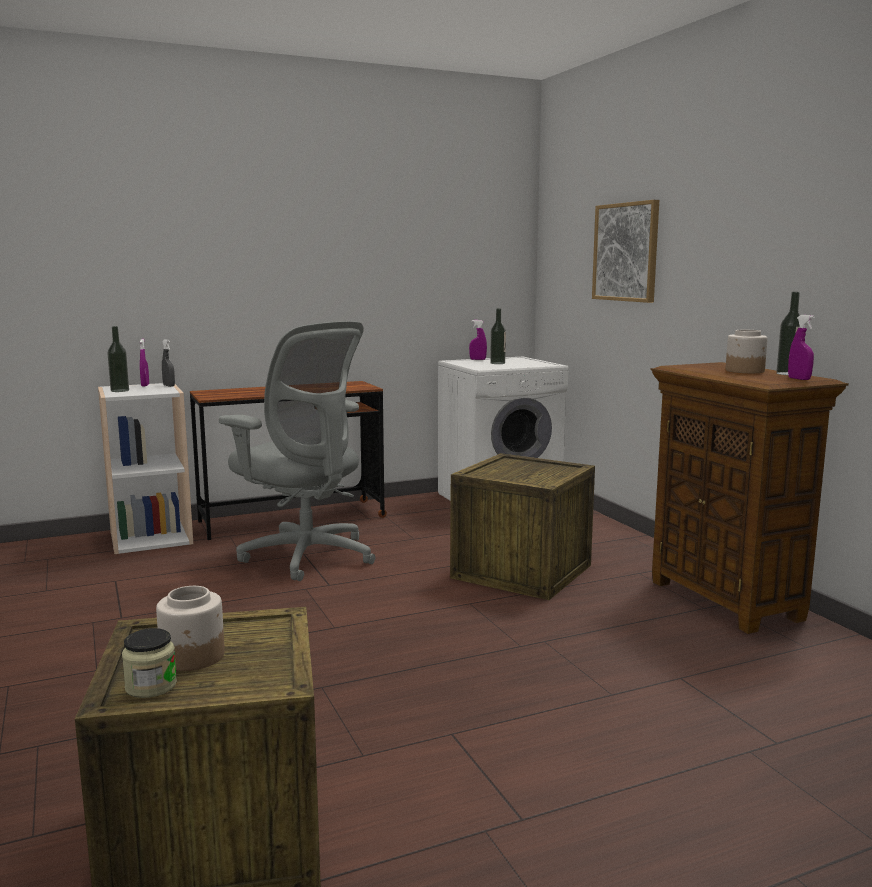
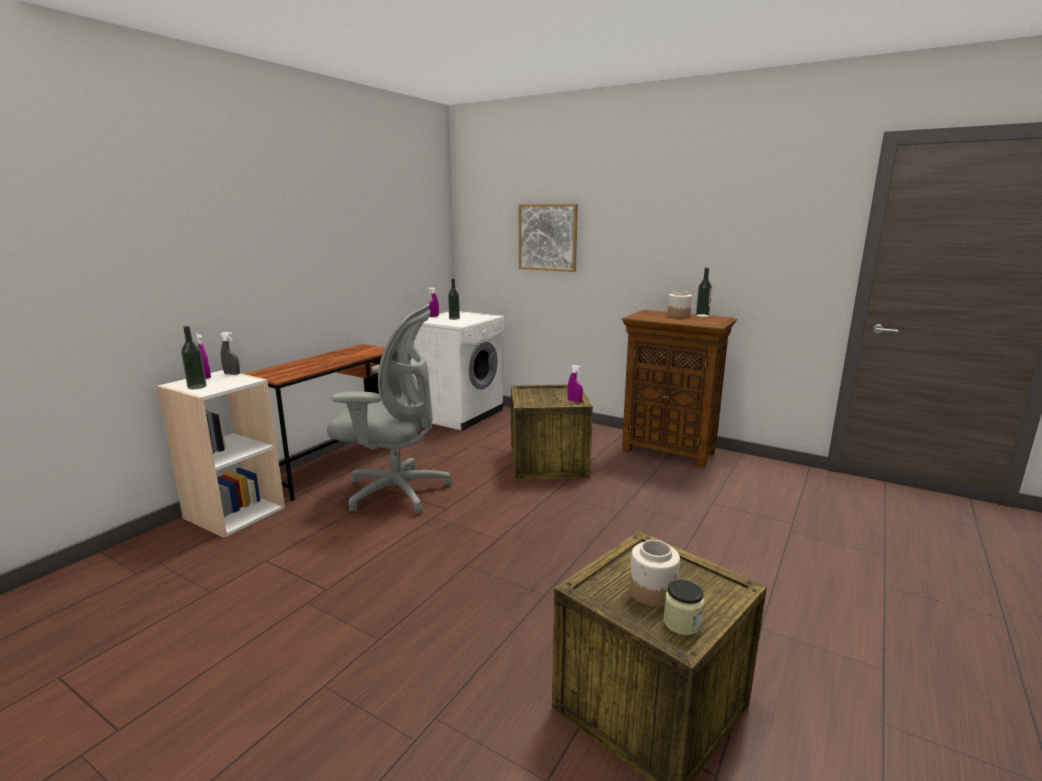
camera: 35 degrees left, 5 degrees up
(799, 379) = (719, 319): purple spray bottle -> purple spray bottle (574, 401)

